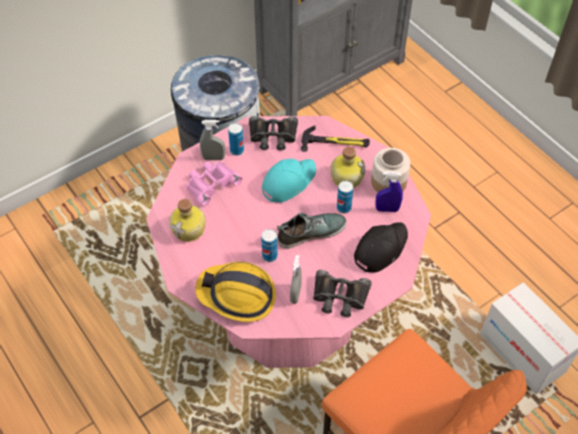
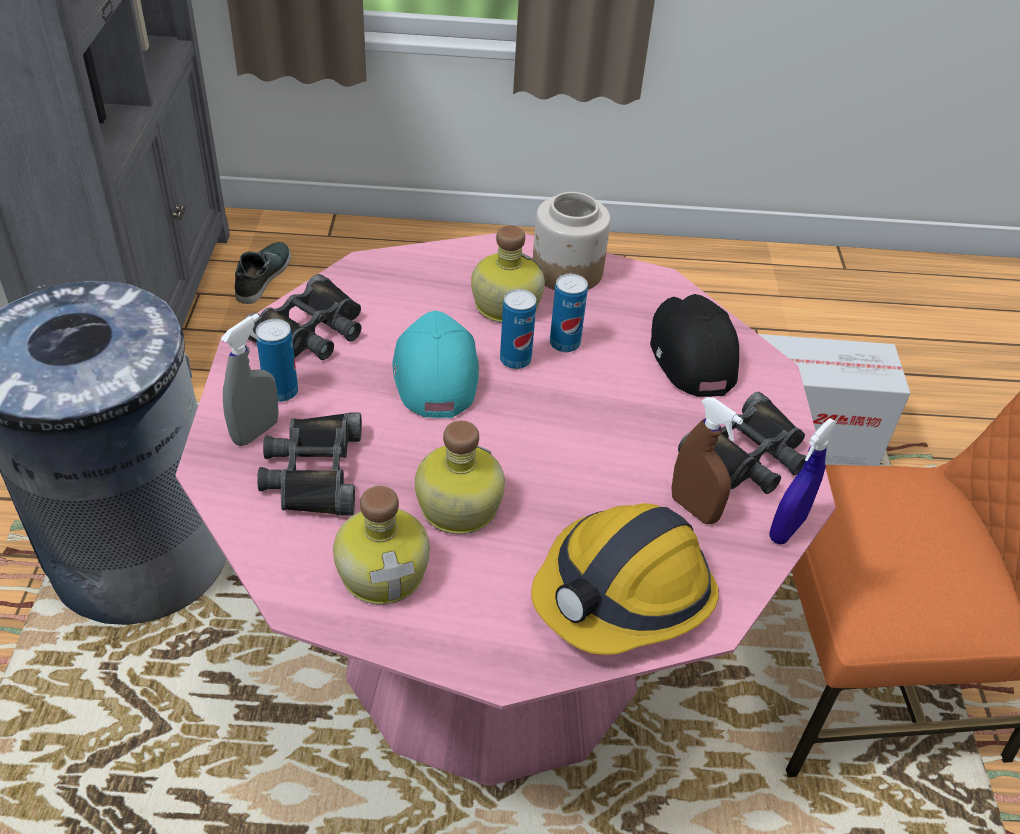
camera: 55 degrees left, 10 degrees down
(211, 184) = (313, 472): pink binoculars -> black binoculars
(232, 229) = (456, 507): none -> bottle
(269, 256) = (573, 492): can -> can (515, 360)
(295, 294) = (694, 509): grey spray bottle -> brown spray bottle
(311, 232) = (575, 409): shoe -> shoe (262, 277)
(335, 142) = (419, 275): hammer -> none
(387, 209) = (618, 302): blue spray bottle -> blue spray bottle (787, 529)

